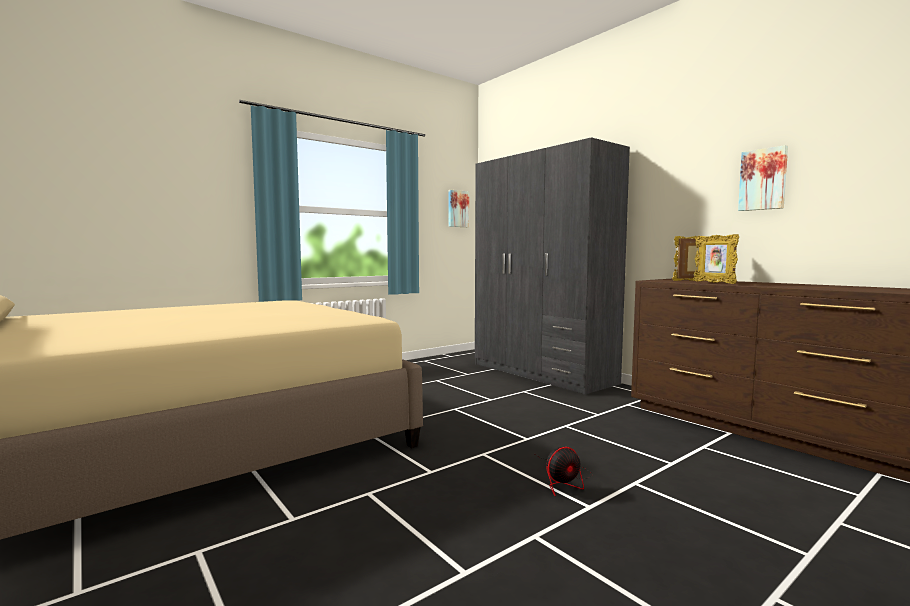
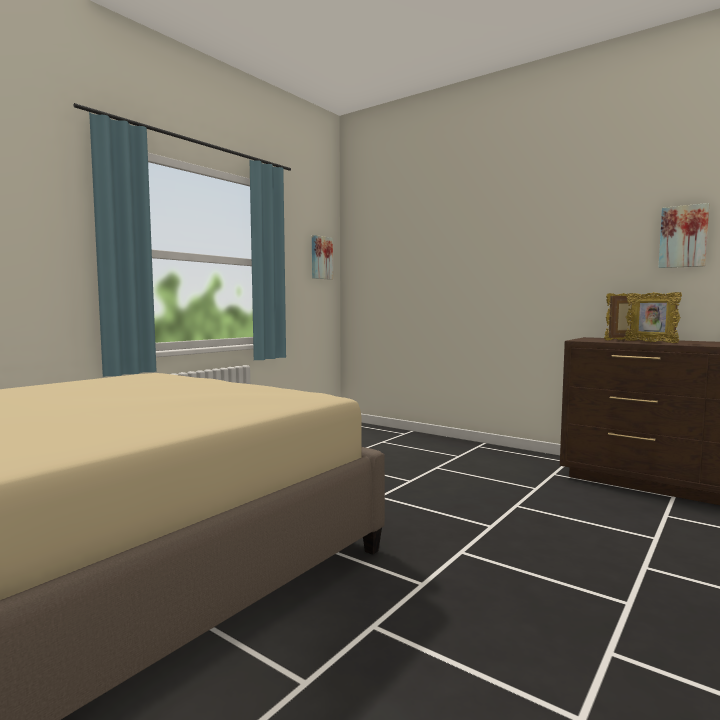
camera: 15 degrees left, 0 degrees up
(542, 373) = (436, 444): grey wardrobe -> none
(564, 480) = (575, 574): fan -> none

